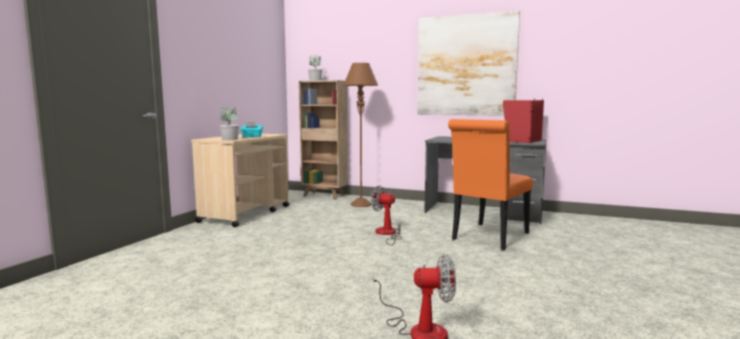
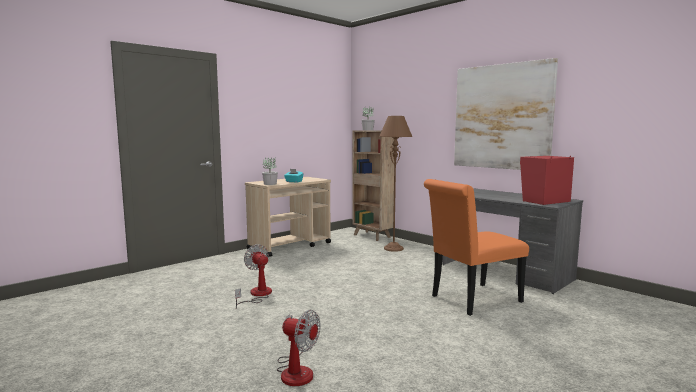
camera: 25 degrees right, 0 degrees up
(387, 234) = (379, 281): fan -> fan (257, 295)

